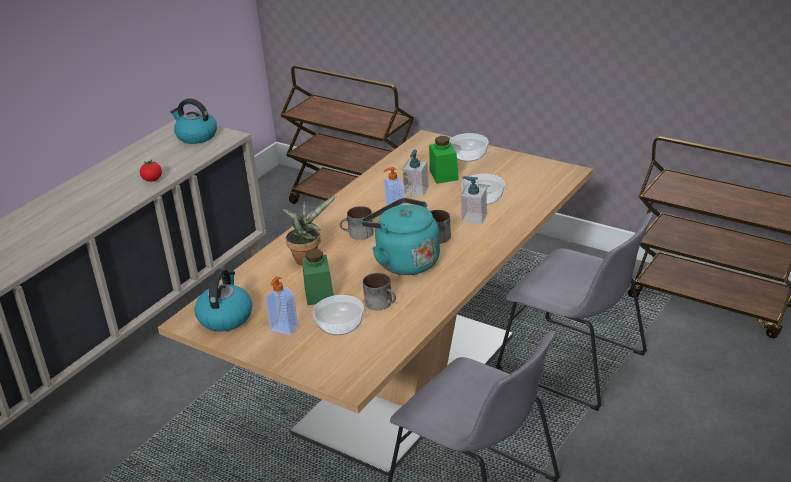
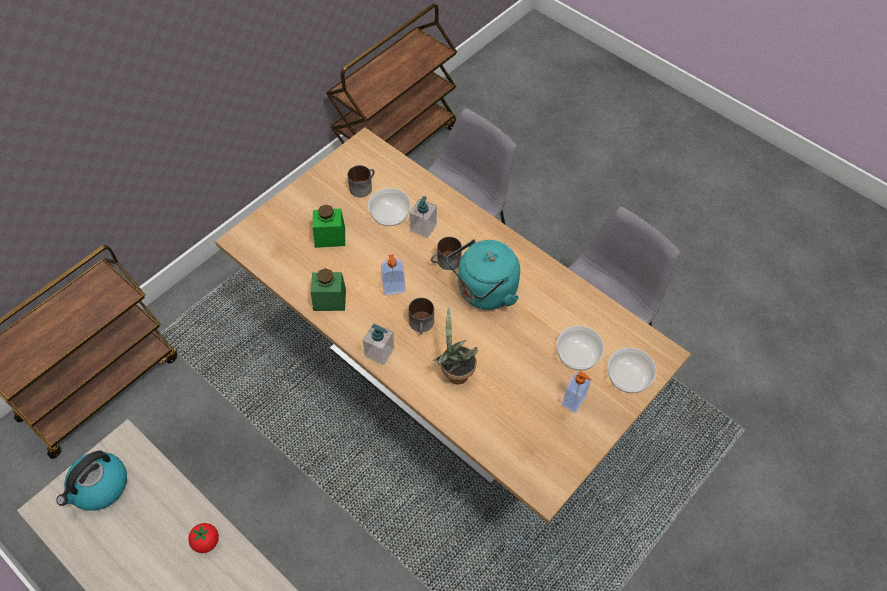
camera: 85 degrees left, 25 degrees up
(225, 317) = (545, 453): kettle -> none
(319, 293) = (522, 367): green jar -> green jar (329, 300)
(382, 303) = (548, 318): mug -> mug (362, 186)
(416, 190) = (353, 264): soap dispenser -> soap dispenser (379, 352)
(469, 155) = (297, 210): bowl -> bowl (627, 377)

